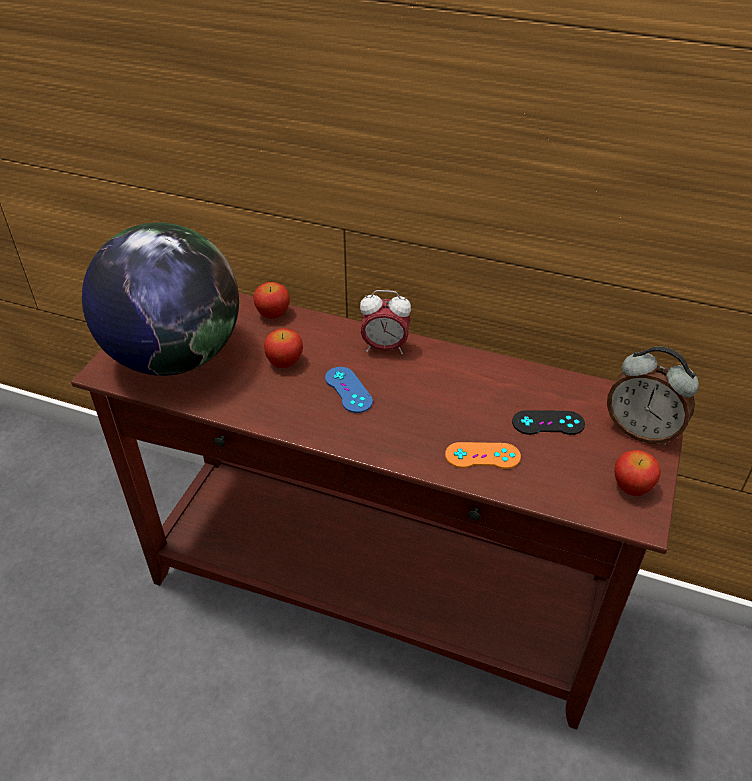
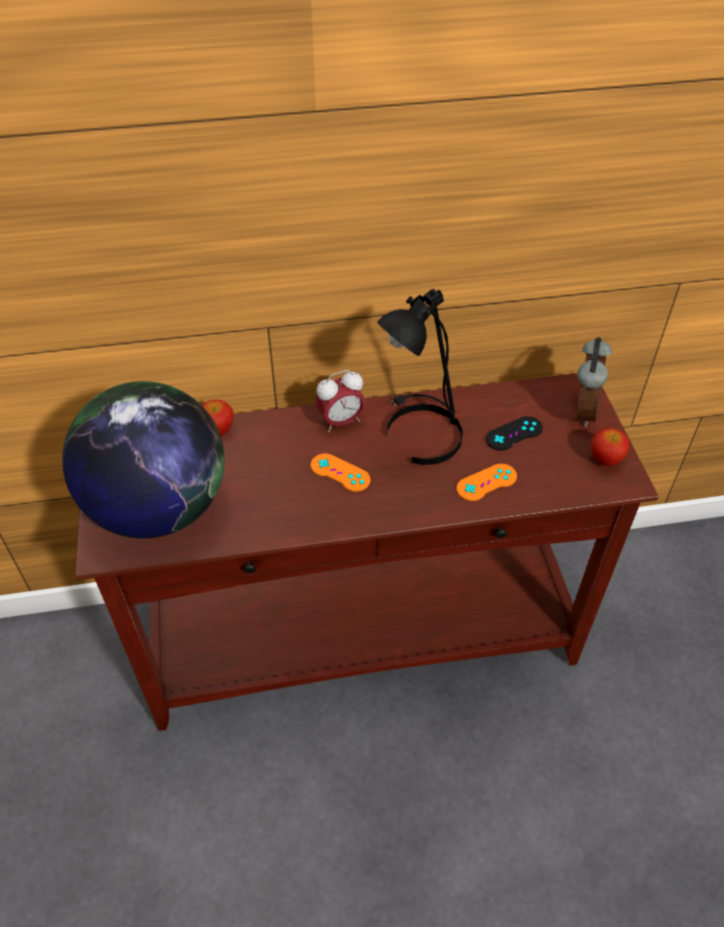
camera: 30 degrees left, 5 degrees up
(285, 362) = (265, 470): apple -> none
(348, 390) = (340, 473): blue game controller -> orange game controller
(451, 385) = (420, 433): none -> black table lamp
(641, 430) = (582, 411): alarm clock -> alarm clock turned 75 degrees counterclockwise

